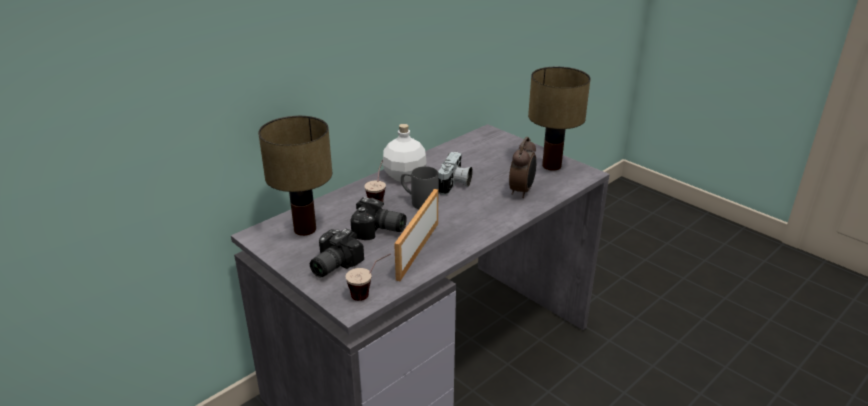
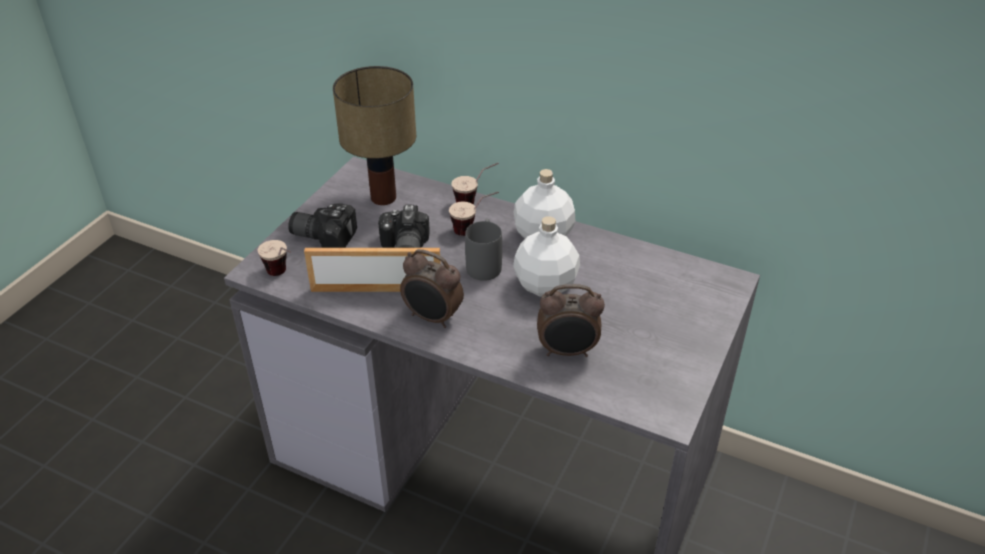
camera: 70 degrees right, 10 degrees up
(346, 192) = (475, 202): none -> cup
(455, 185) = (546, 284): camera -> white bottle
(464, 232) = (432, 318): none -> alarm clock
(551, 166) = (664, 370): table lamp -> none

